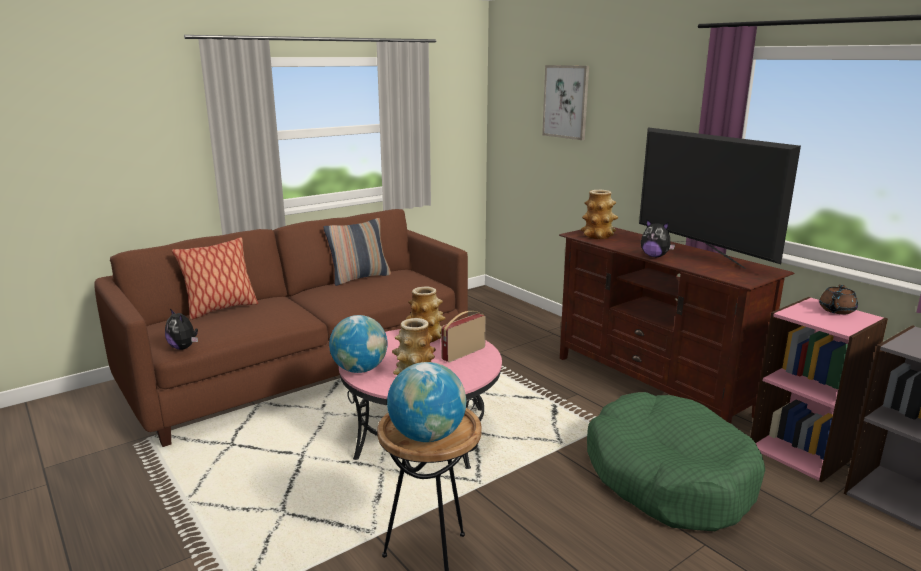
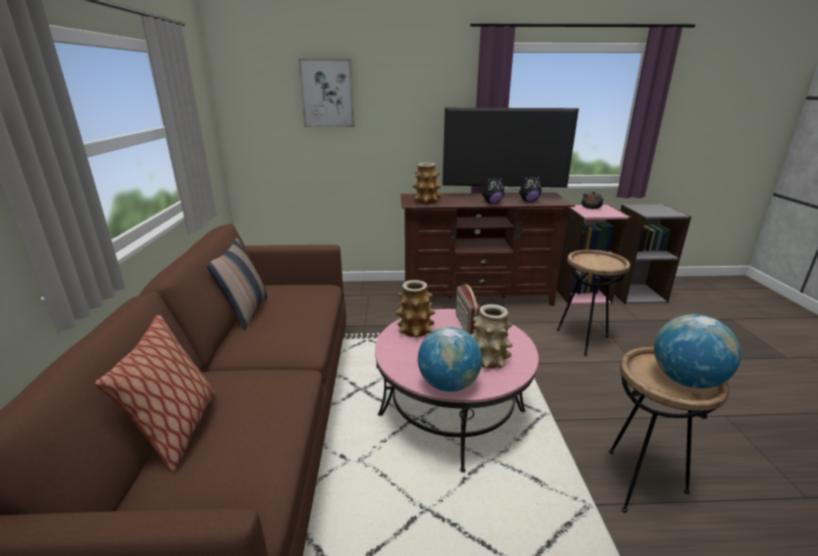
camera: 55 degrees left, 5 degrees up
(184, 347) = (260, 507): plush toy -> plush toy (528, 201)
(668, 477) = (583, 340): green dog bed -> brown side table

